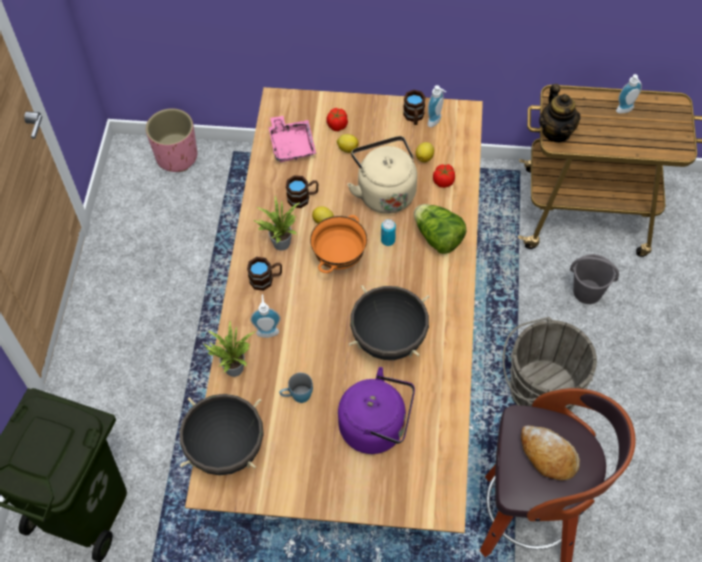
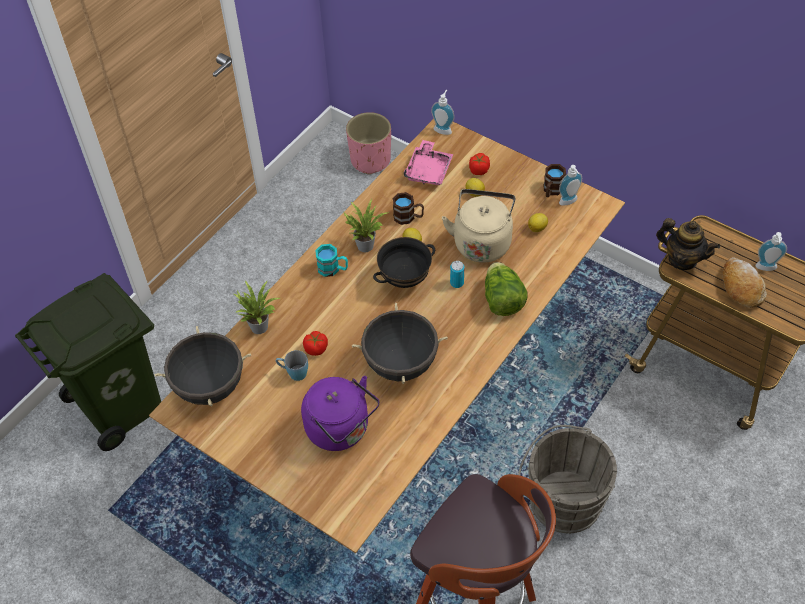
camera: 30 degrees right, 5 degrees down
(266, 279) = (333, 269): brown mug -> turquoise mug
(267, 330) = (306, 309): soap dispenser -> soap dispenser (443, 129)
(339, 258) = (404, 279): orange bowl -> black bowl
(443, 181) = (540, 255): tomato -> tomato (316, 348)
(547, 455) = (478, 531): bread -> bread (741, 287)
(556, 132) = (682, 259): teapot -> teapot turned 75 degrees counterclockwise
(588, 292) = (666, 436): grey bucket -> none

